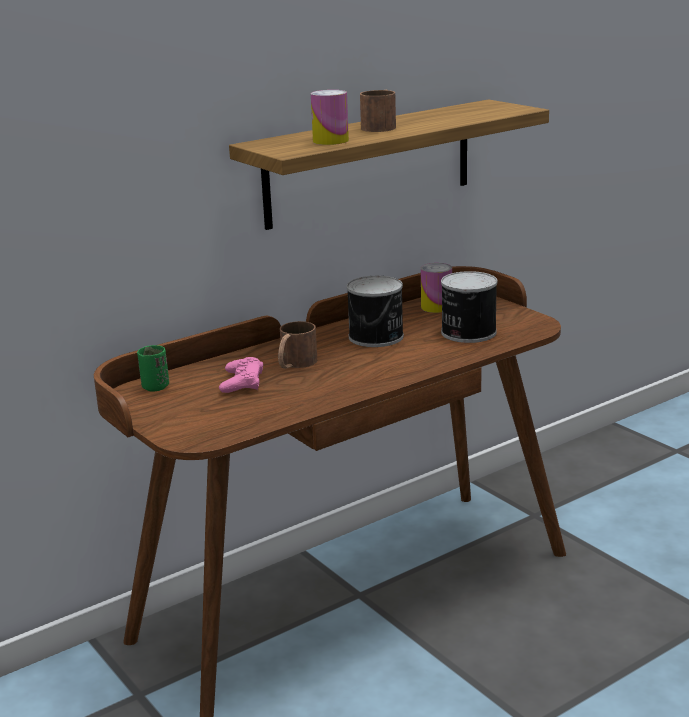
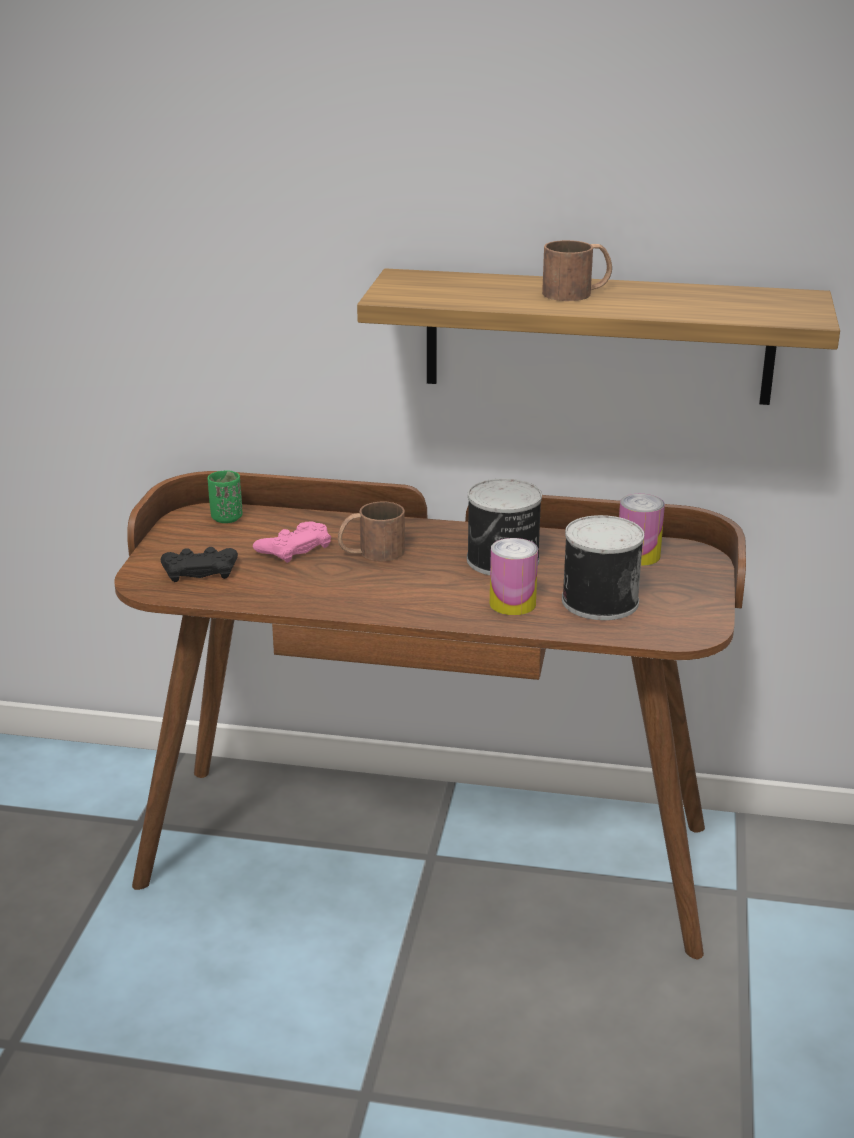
camera: 45 degrees right, 5 degrees up
(211, 417) = (200, 570): none -> black game controller
(330, 141) = (469, 295): can -> can (512, 603)

